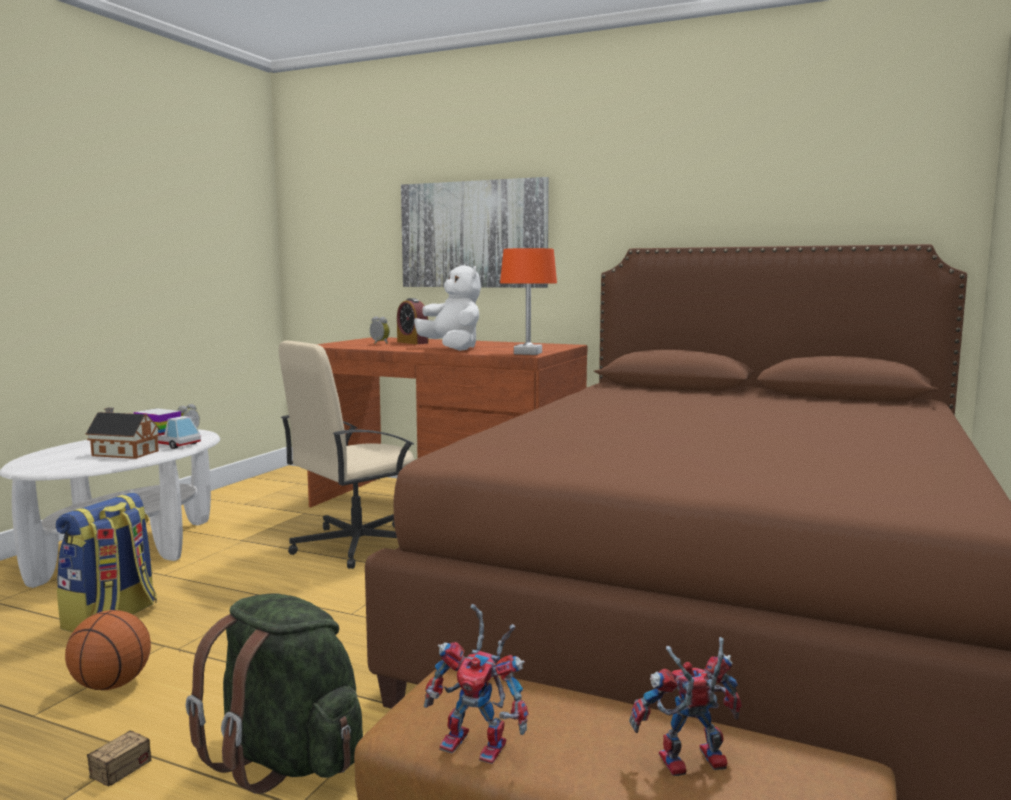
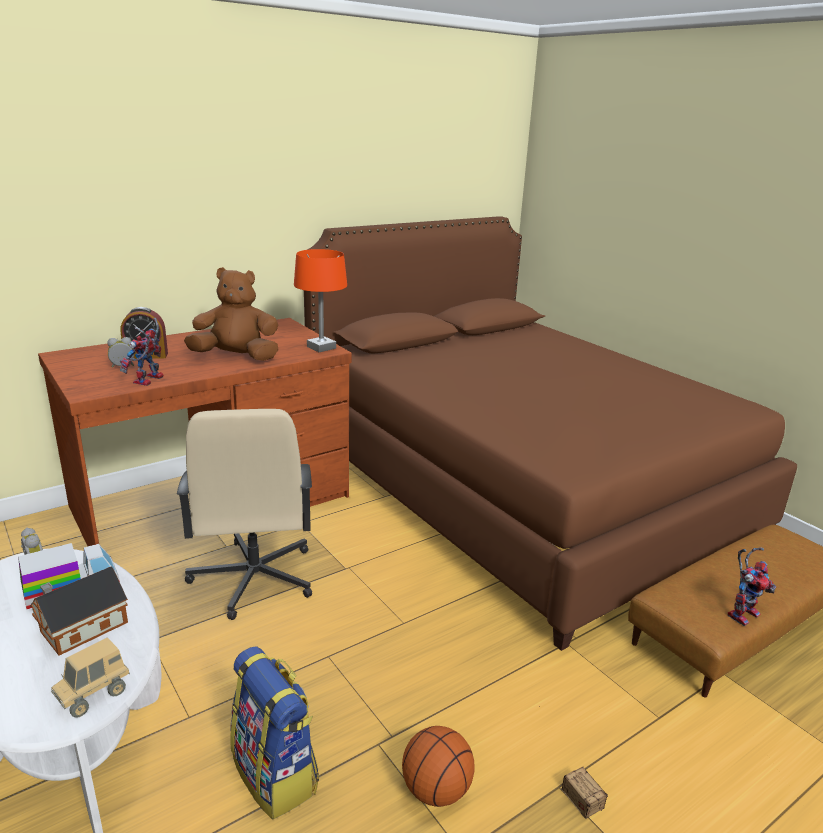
camera: 60 degrees left, 15 degrees up
(51, 468) = (94, 696): none -> toy truck
(286, 758) = (604, 710): green backpack -> none
(452, 348) = (236, 357): white plush toy -> brown plush toy
(473, 234) = (160, 220): picture -> none
(688, 765) = (773, 565): toy robot -> toy robot (148, 381)

